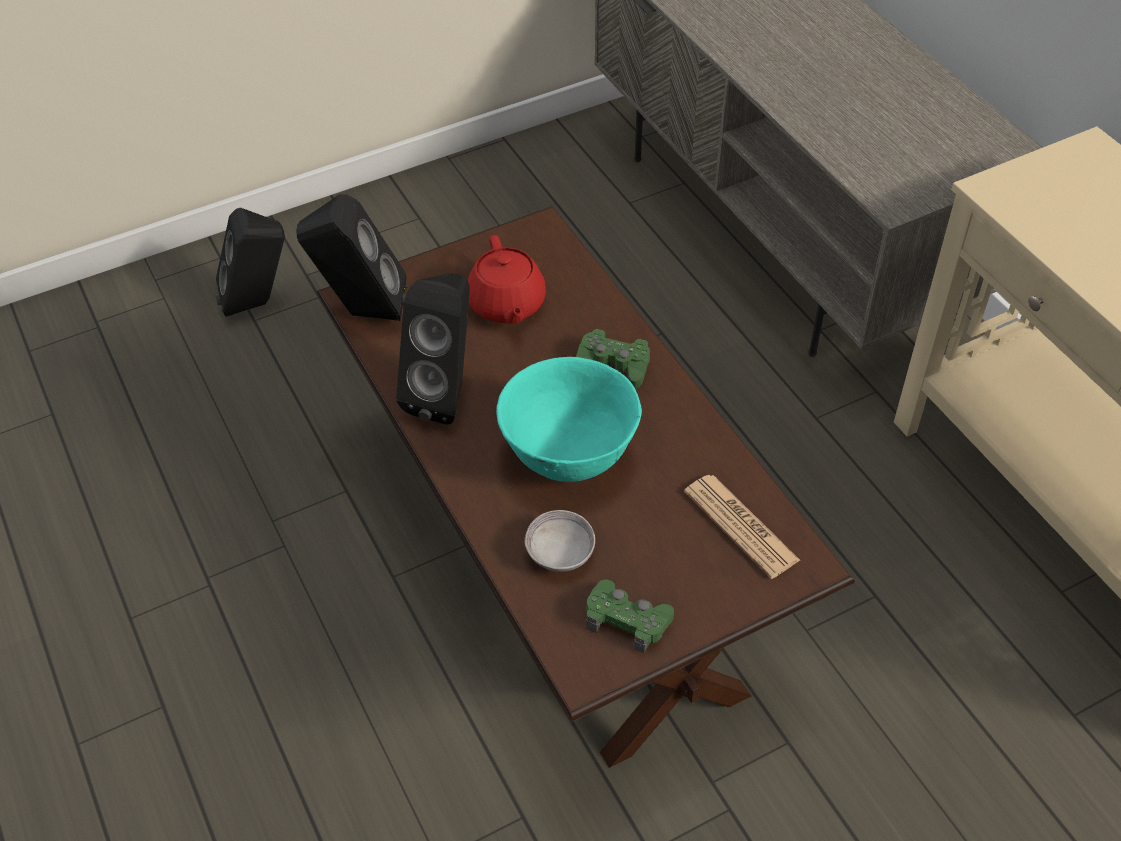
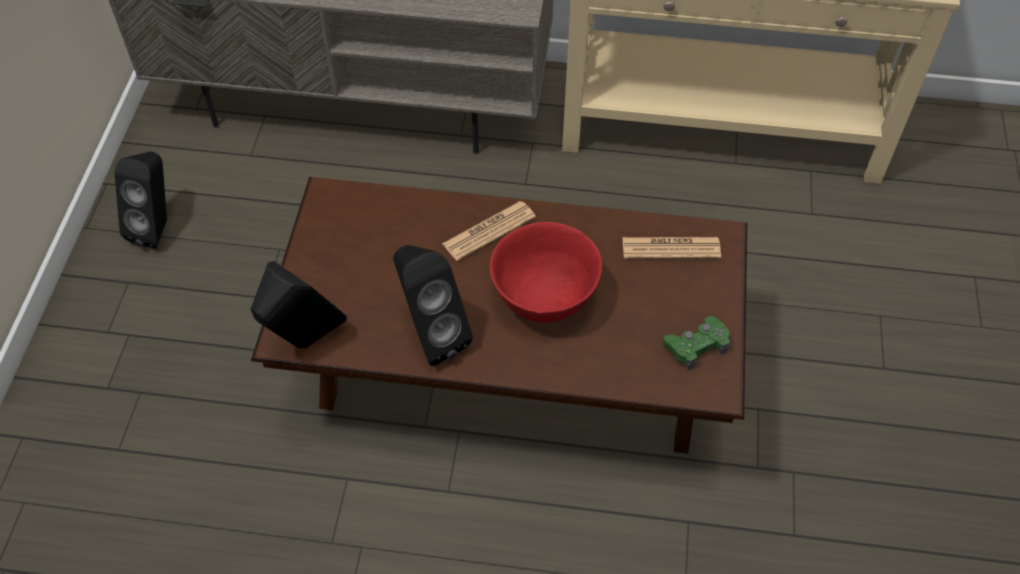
camera: 55 degrees left, 5 degrees up
(259, 303) = (104, 436): black speaker -> black speaker (158, 227)
(506, 305) = (380, 255): red teapot -> none
(560, 553) = (619, 350): grey bowl -> none
(568, 456) = (545, 300): turquoise bowl -> red bowl
(613, 365) = (489, 231): green game controller -> newspaper

